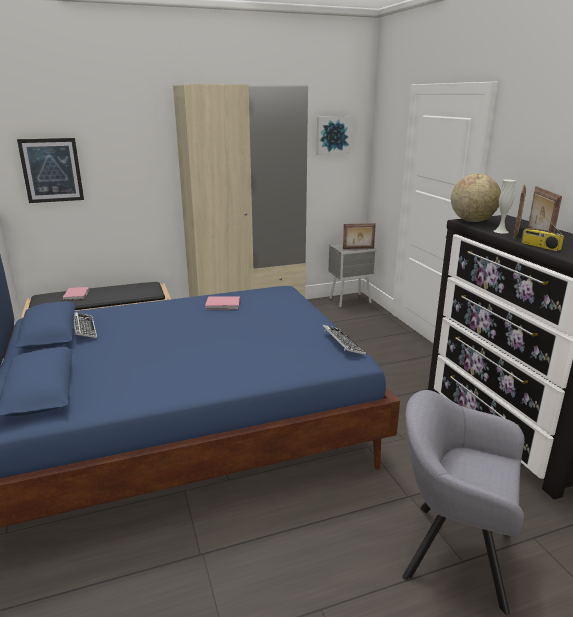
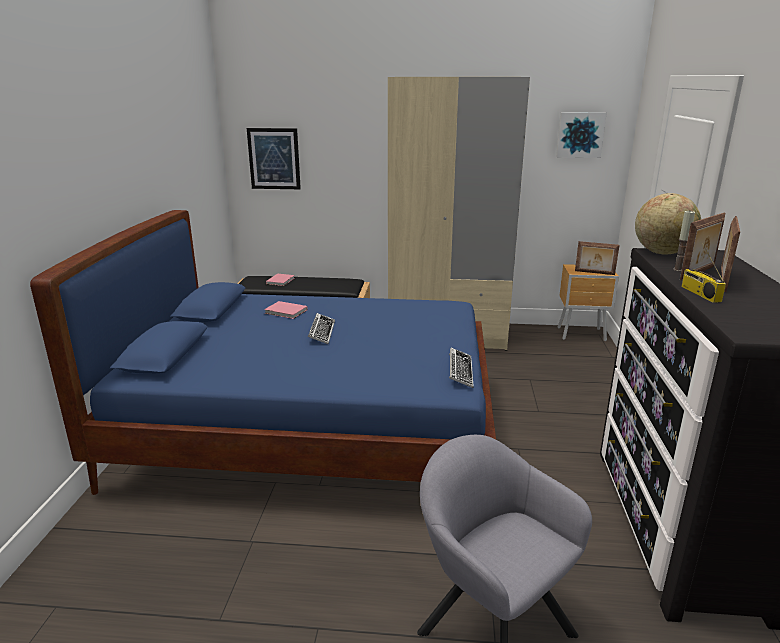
camera: 25 degrees right, 0 degrees up
(84, 328) = (239, 311): keyboard -> keyboard (321, 332)
(223, 304) = (379, 310): pink book -> pink book (286, 312)
(351, 301) = (582, 335): grey nightstand -> brown nightstand
(501, 231) = (678, 269): white vase -> candle

